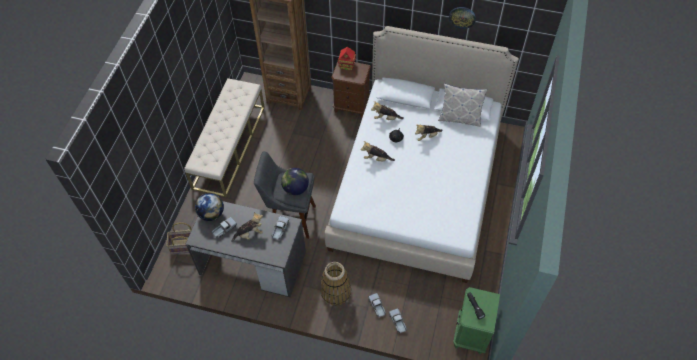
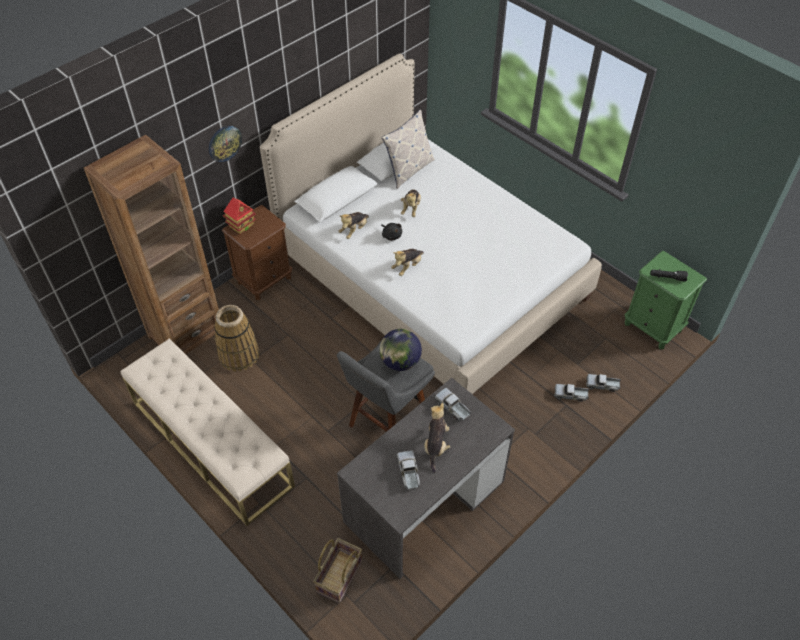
camera: 60 degrees left, 5 degrees down
(212, 214) = (371, 477): globe -> none
(336, 291) = (525, 427): basket -> basket (239, 355)
(462, 17) = (341, 50): wall clock -> wall clock (224, 143)

